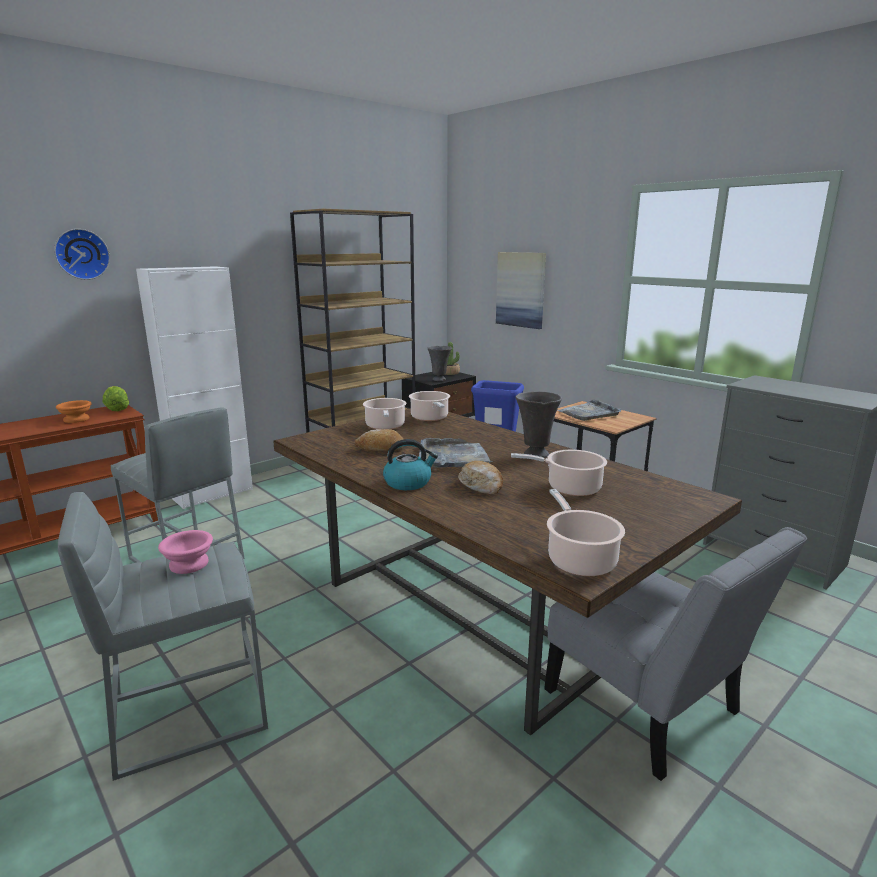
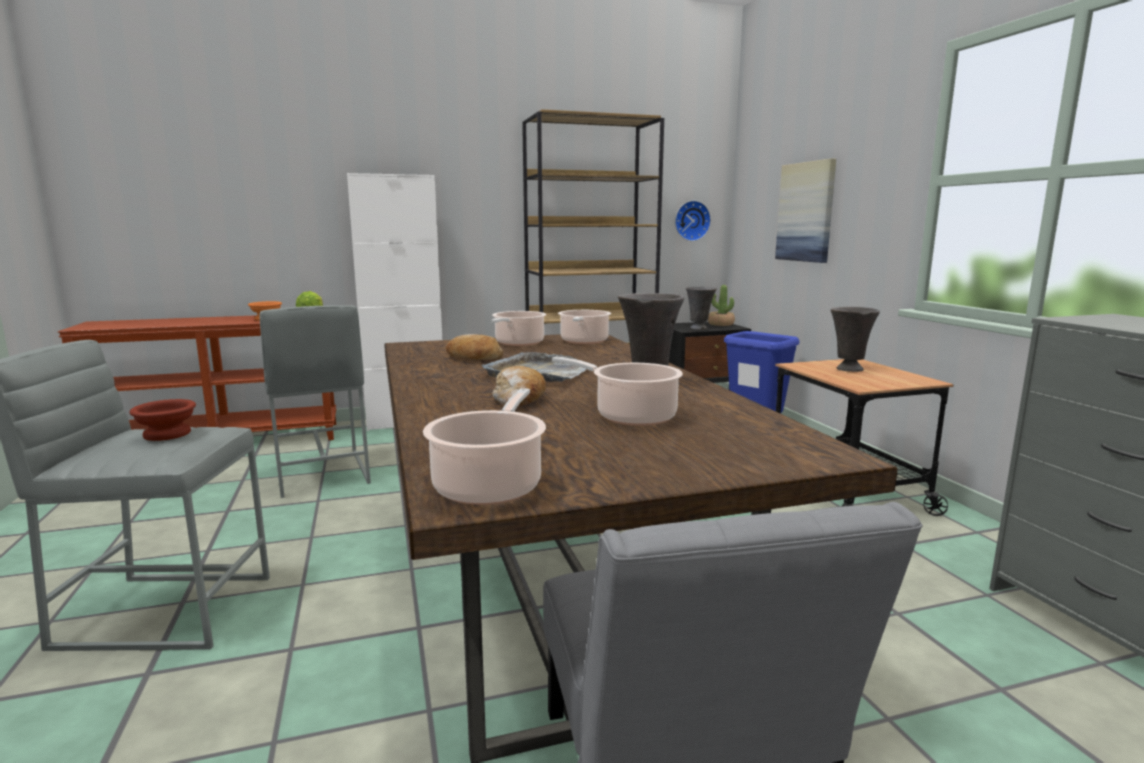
camera: 25 degrees right, 5 degrees down
(81, 254) = (299, 160): wall clock -> wall clock (691, 220)
(187, 565) = (165, 434): pink bowl -> brown bowl
(408, 482) = (441, 386): kettle -> none
(589, 413) = (848, 369): grey tray -> grey vase

